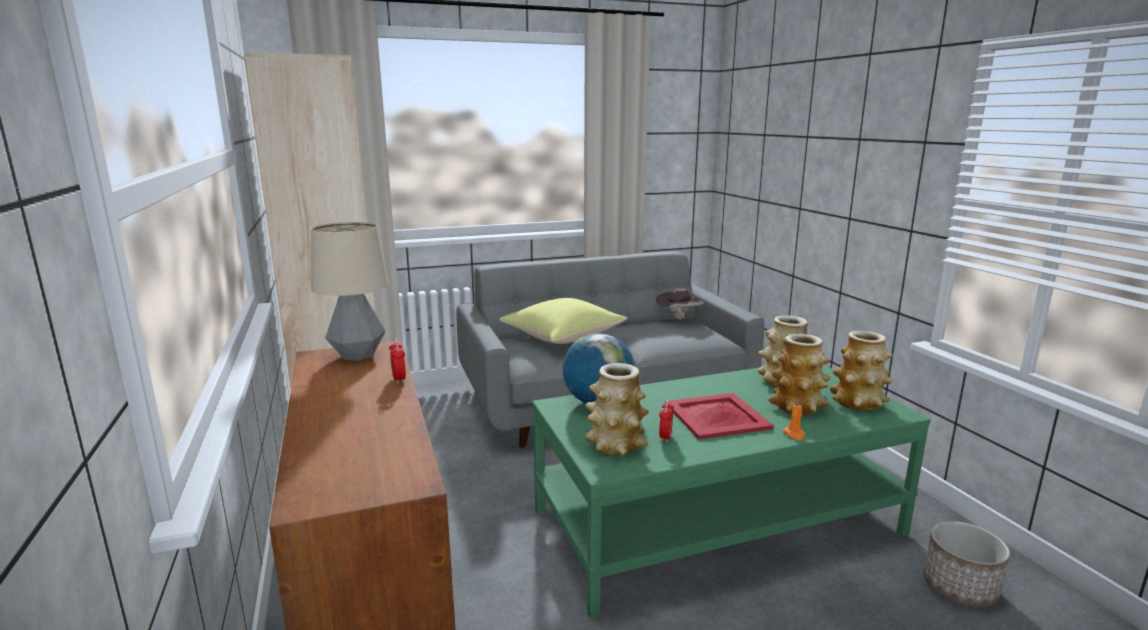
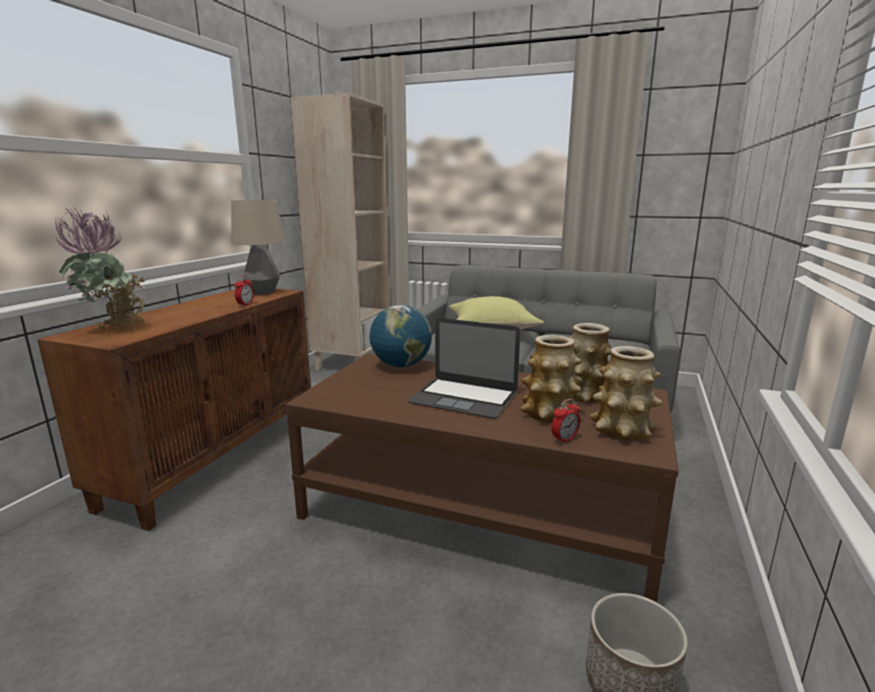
camera: 40 degrees right, 0 degrees up
(347, 469) = (115, 330): none -> potted plant
(615, 445) = (351, 390): vase -> none
(665, 437) = (392, 397): alarm clock -> alarm clock (564, 439)
(678, 320) = (619, 339): brown hat -> none
(717, 416) = (463, 398): red tray -> laptop
(717, 522) = (480, 508): green coffee table -> brown coffee table
(794, 434) = (494, 429): orange candle -> none

